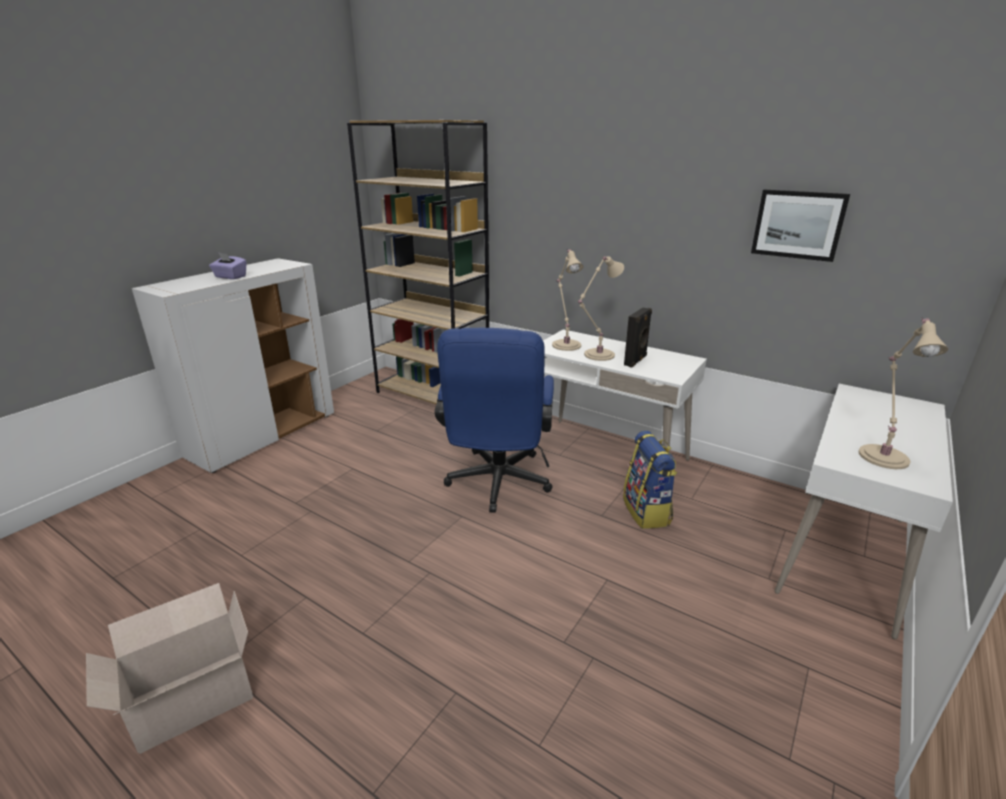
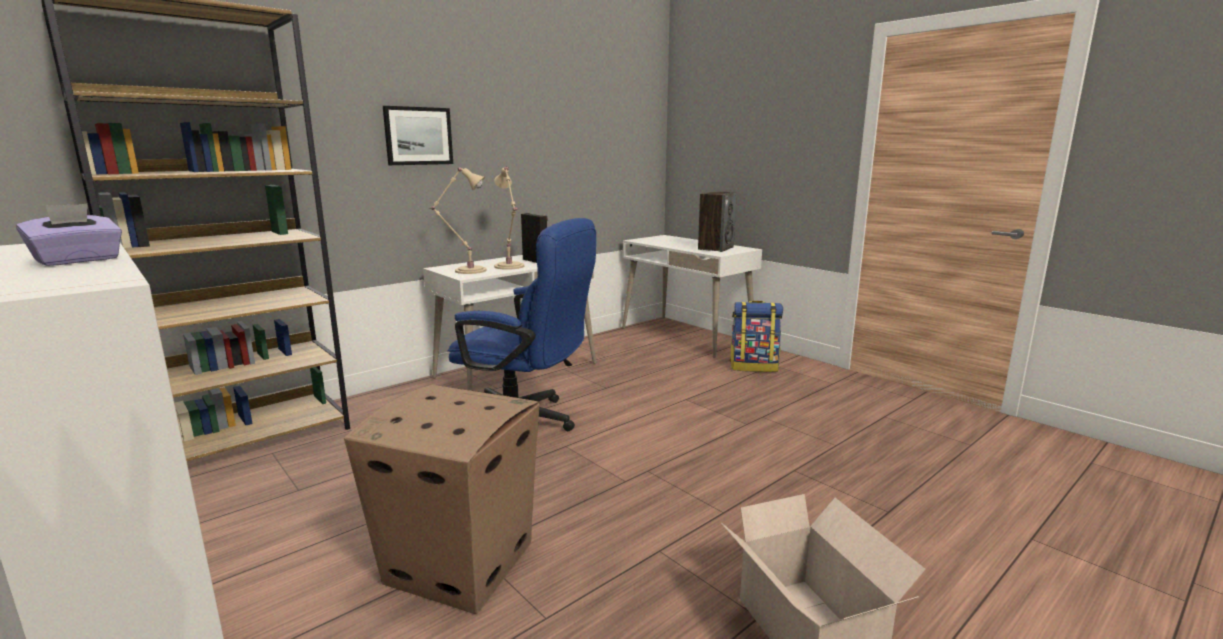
camera: 75 degrees left, 10 degrees down
(299, 507) = (458, 562): none -> cardboard box
(647, 512) = (612, 372): backpack -> backpack (754, 366)
(798, 224) = (582, 134): picture -> picture (418, 136)
(882, 455) = (715, 248): beige table lamp -> speaker

